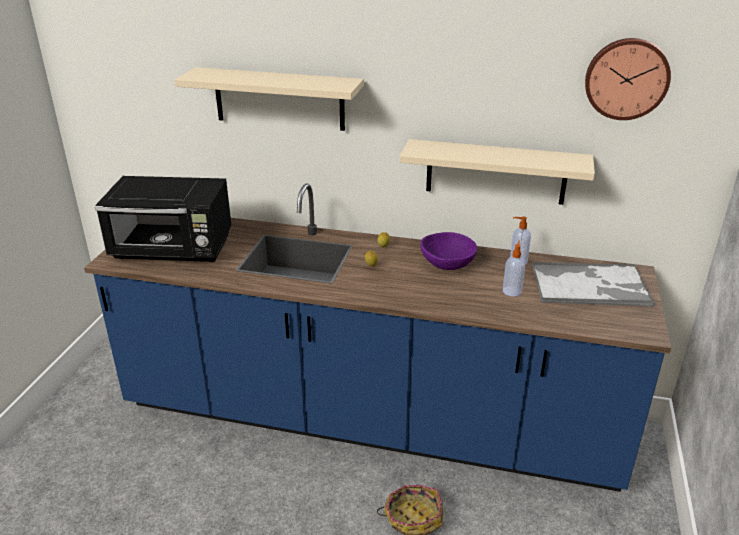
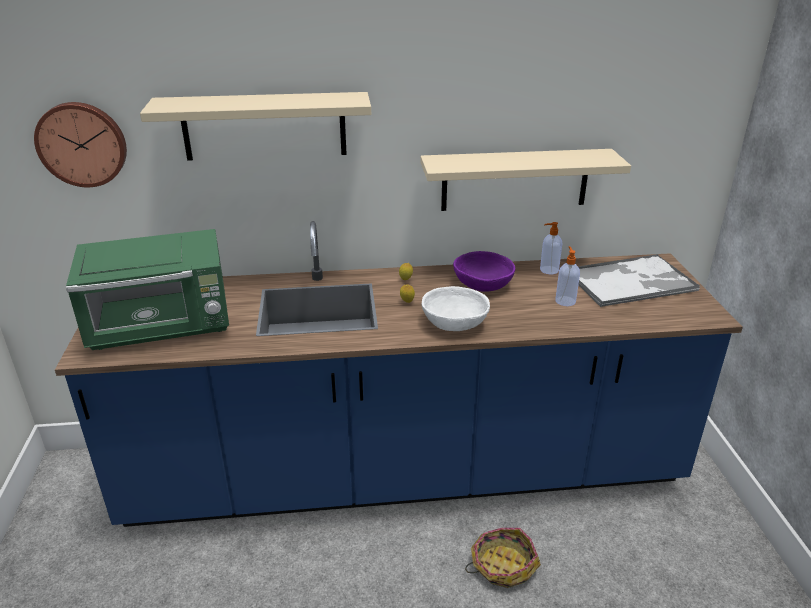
camera: 20 degrees left, 0 degrees up
(174, 250) = (163, 326): black microwave -> green microwave
(398, 291) = (454, 323): none -> white bowl
(626, 78) = (643, 65): wall clock -> wall clock (82, 144)

